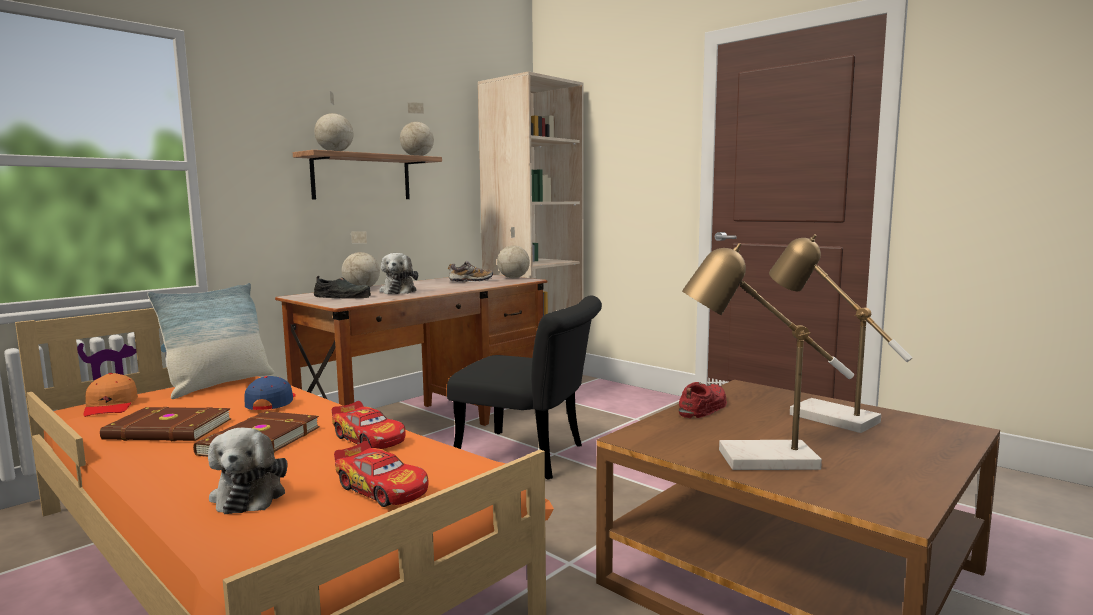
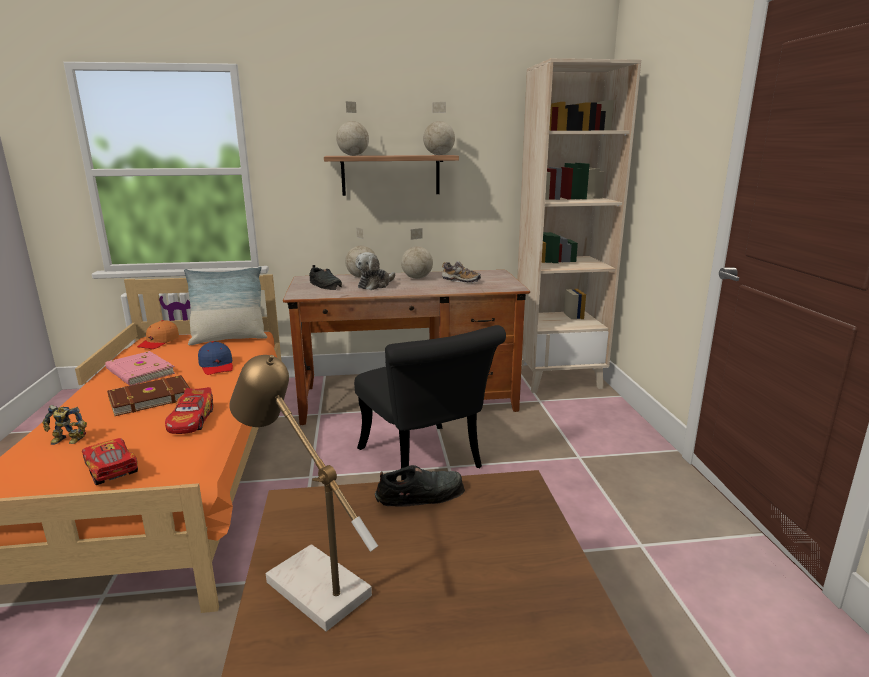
camera: 40 degrees right, 10 degrees up
(168, 430) = (139, 372): brown book -> pink book
(250, 494) = (67, 442): plush toy -> toy robot
(271, 403) = (217, 366): blue cap -> blue cap turned 120 degrees clockwise
(382, 488) = (111, 469): toy car -> toy car turned 150 degrees clockwise
(514, 278) = (507, 282): globe -> globe (417, 278)
(703, 407) = (421, 494): red shoe -> black shoe
(822, 416) = (500, 565): table lamp -> none

